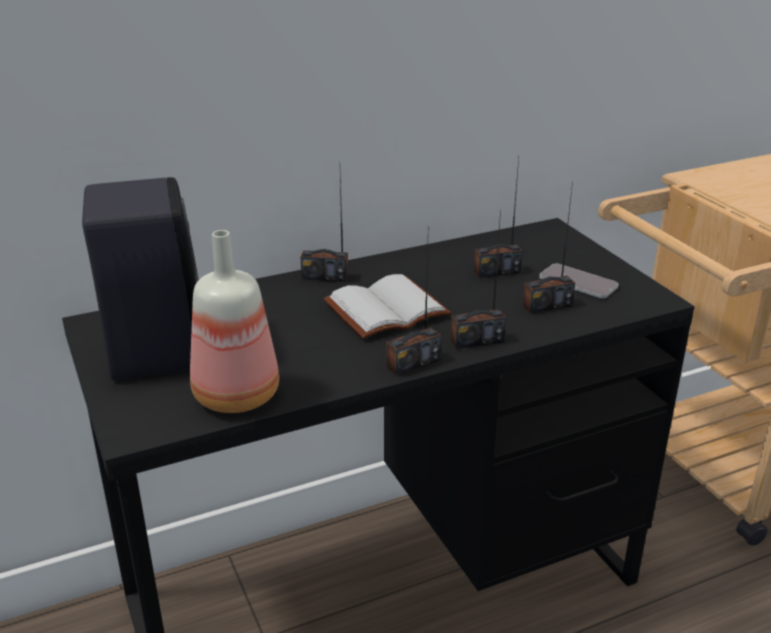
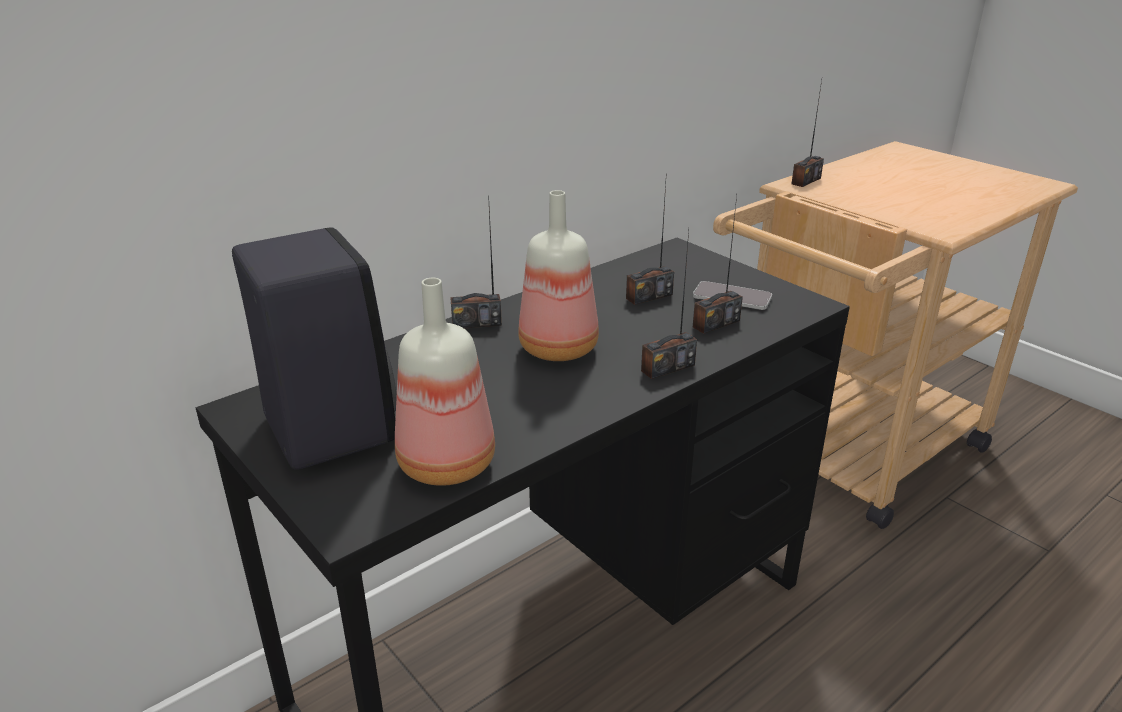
camera: 15 degrees left, 0 degrees up
(386, 308) = (558, 347): white book -> bottle
(413, 363) = (616, 400): radio -> radio (805, 181)

